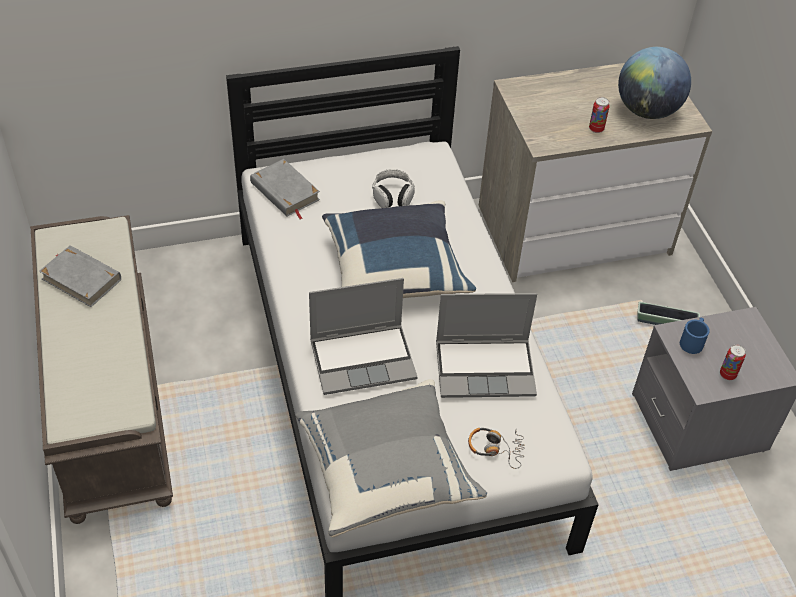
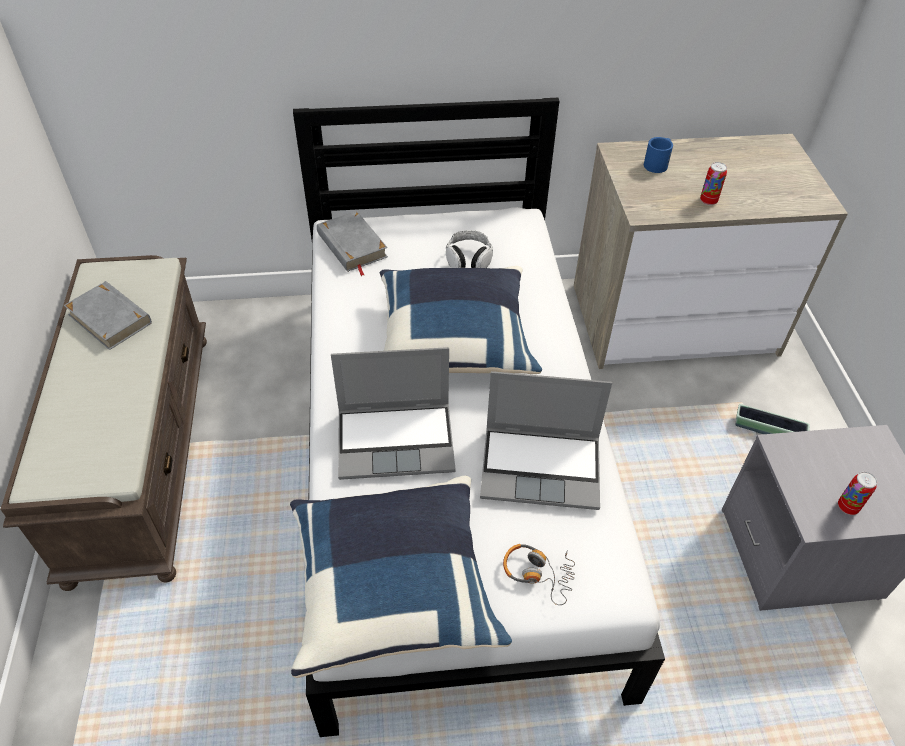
camera: 10 degrees right, 0 degrees up
(386, 471) = (394, 587): grey pillow -> blue pillow
(647, 111) = (770, 186): globe -> none
(693, 341) = (805, 459): blue mug -> blue mug (658, 163)

